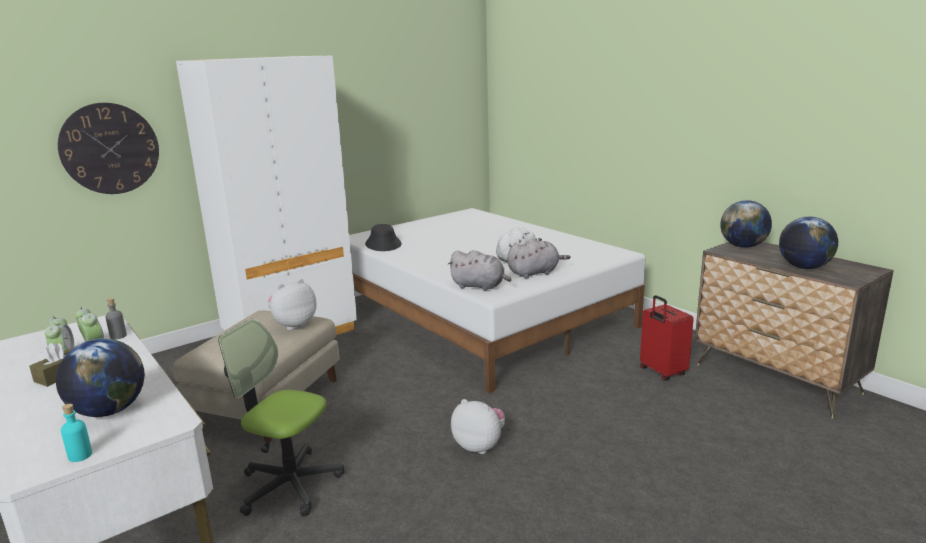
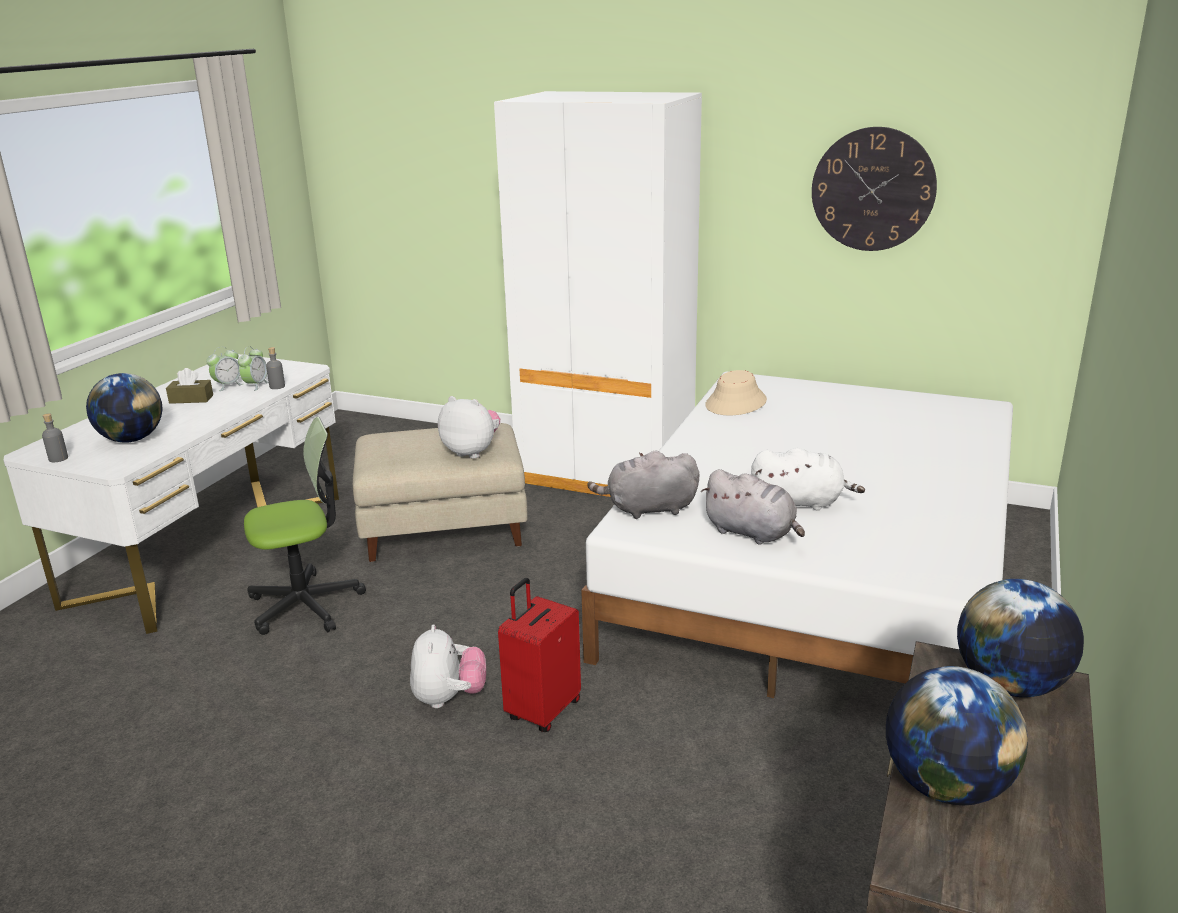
camera: 60 degrees right, 5 degrees up
(80, 455) = (58, 458): turquoise bottle -> grey bottle
(110, 149) = (473, 189): wall clock -> wall clock (873, 189)
(290, 484) = (305, 605): office chair -> office chair turned 75 degrees clockwise
(383, 244) = (736, 403): black hat -> beige hat
(480, 286) = (648, 509): grey plush toy -> grey plush toy turned 90 degrees clockwise
(661, 372) = (812, 819): red suitcase -> red suitcase (542, 710)

